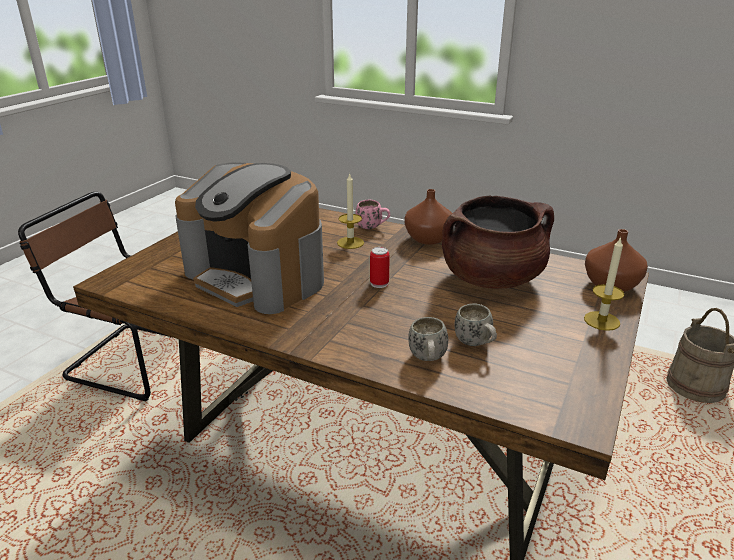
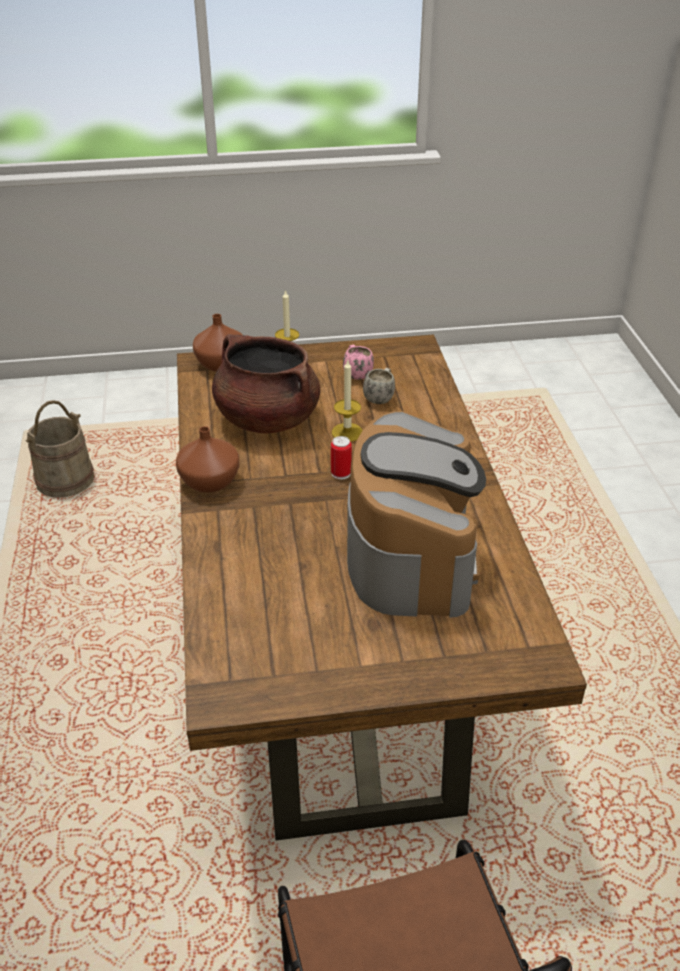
camera: 125 degrees left, 10 degrees up
(350, 243) = (271, 530): candle -> candle (347, 432)
(373, 227) = (212, 533): pink mug -> pink mug (356, 373)
(428, 359) = (423, 410): white mug -> none

